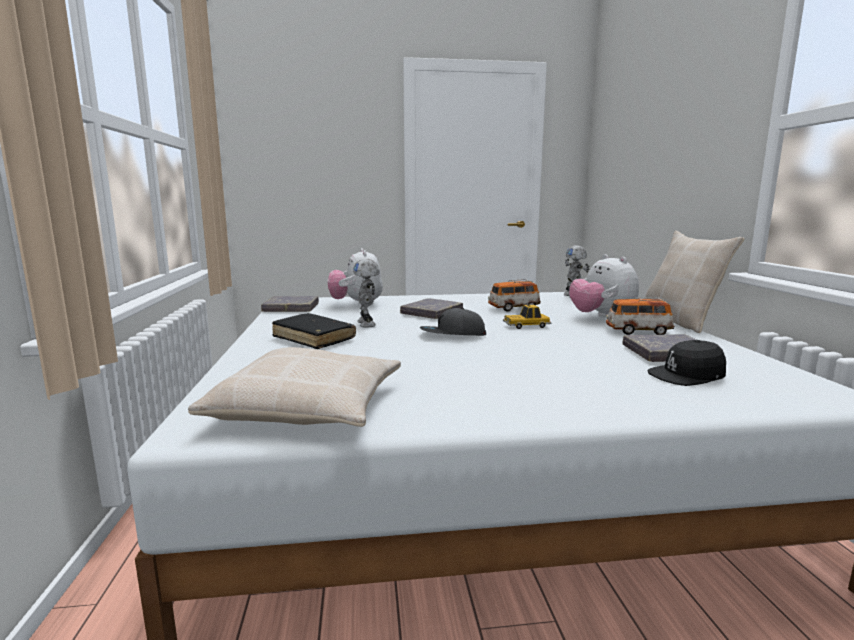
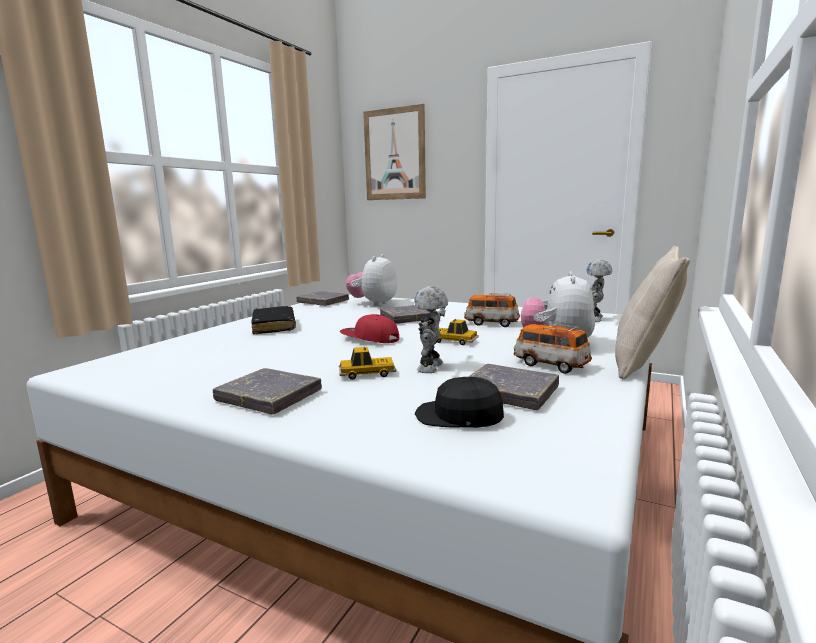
camera: 35 degrees right, 0 degrees up
(295, 136) = (394, 154): none -> picture
(309, 407) = (148, 371): beige pillow -> none
(367, 323) = (337, 320): toy robot -> toy robot (432, 367)
(452, 335) = (369, 339): grey cap -> red cap
(518, 397) = (269, 396): none -> grey book
(539, 362) = (367, 373): none -> toy car

